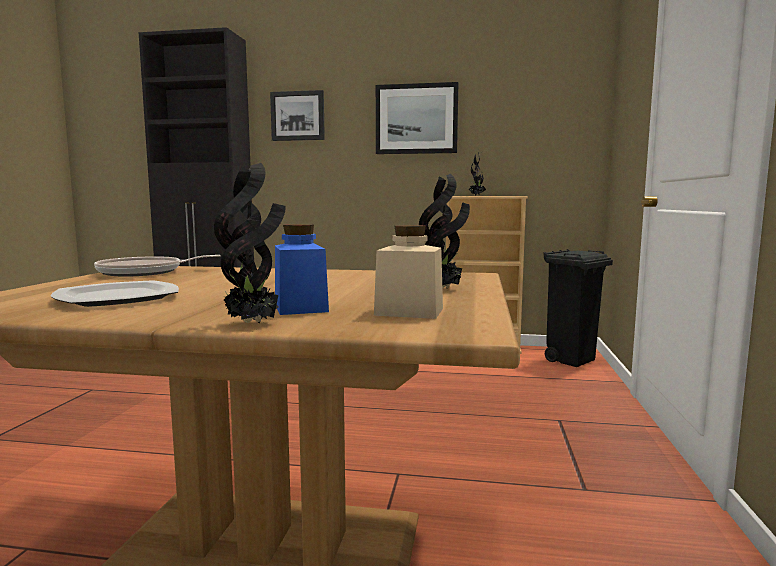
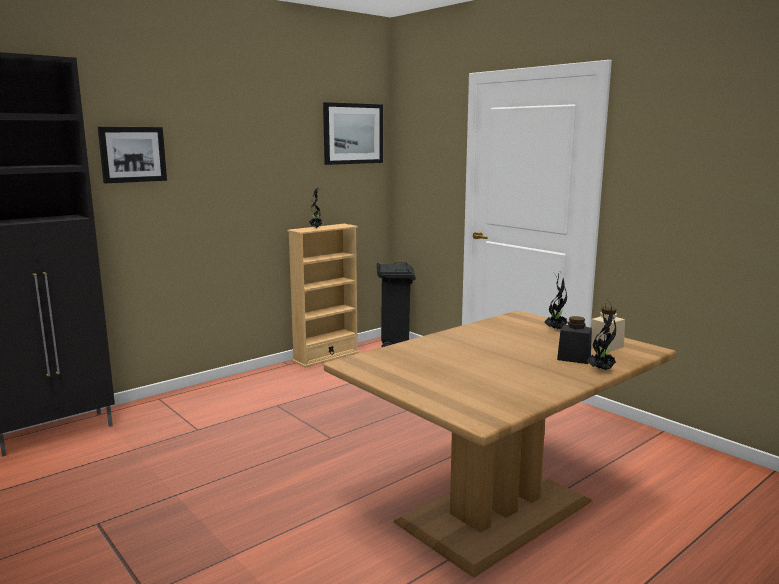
camera: 50 degrees left, 5 degrees up
(116, 297) = (494, 382): plate -> none
(145, 272) = (383, 365): frying pan -> none
(300, 307) = (574, 358): blue jar -> black jar
(416, 119) = (254, 158): picture -> picture (353, 133)

